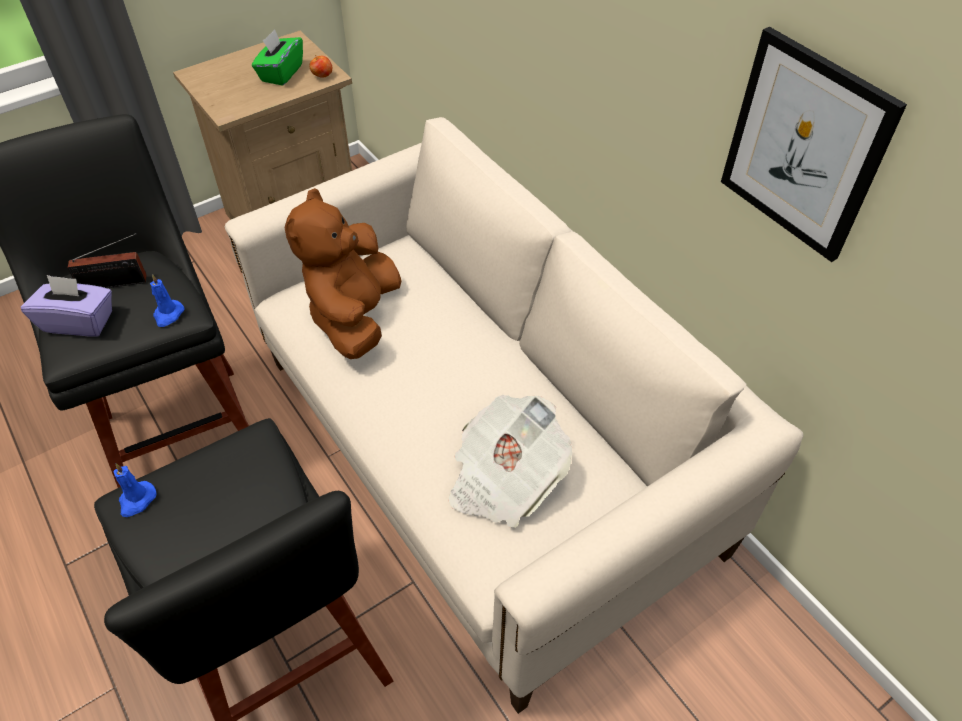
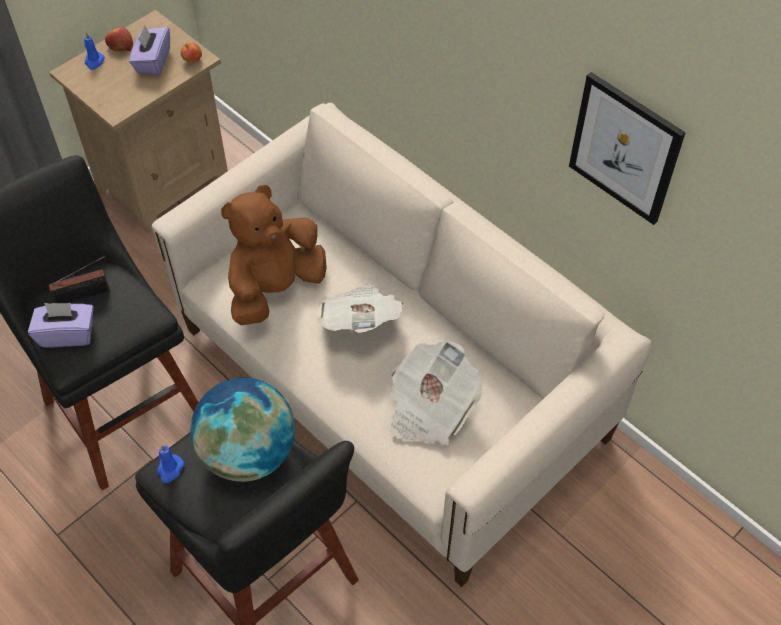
camera: 10 degrees left, 5 degrees up
(168, 315) = (139, 317): blue candle -> blue candle (94, 62)
(243, 494) = (248, 453): none -> globe
(253, 56) = (120, 45): none -> apple
(281, 73) = (153, 61): green tissue box -> purple tissue box
(355, 317) = (275, 288): brown plush toy -> brown plush toy turned 45 degrees clockwise
(443, 365) = (360, 321): none -> newspaper

